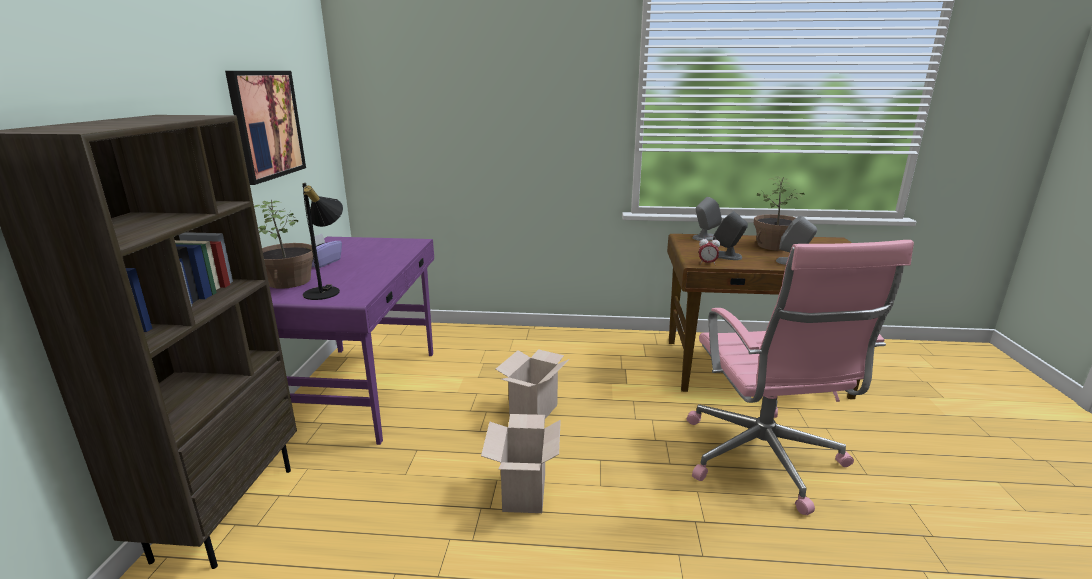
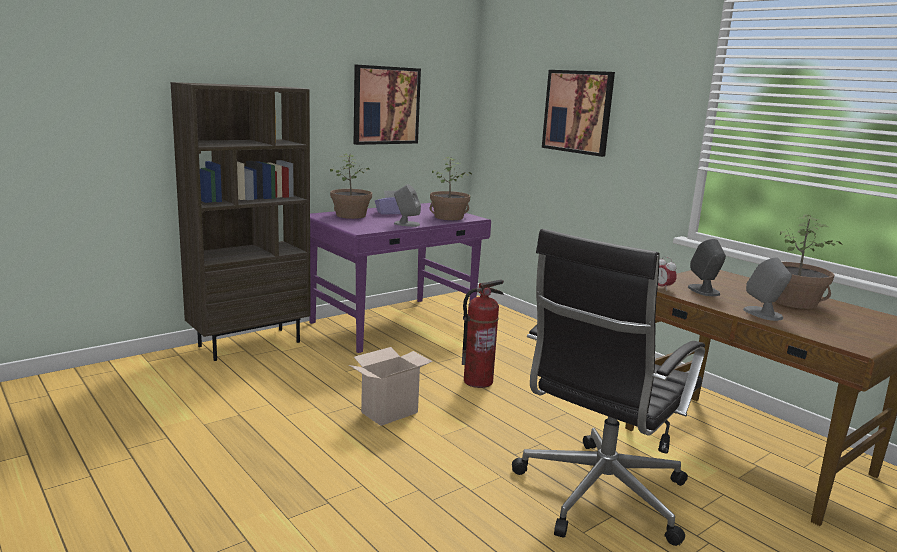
camera: 45 degrees right, 5 degrees down
(327, 291) = (356, 224): black table lamp -> none
(394, 248) = (449, 217): none -> potted plant
(490, 108) = (578, 112): none -> picture
(533, 410) = (478, 381): cardboard box -> fire extinguisher
(705, 237) = (732, 277): grey speaker -> grey speaker (406, 224)
(763, 460) = (598, 496): pink office chair -> black office chair

